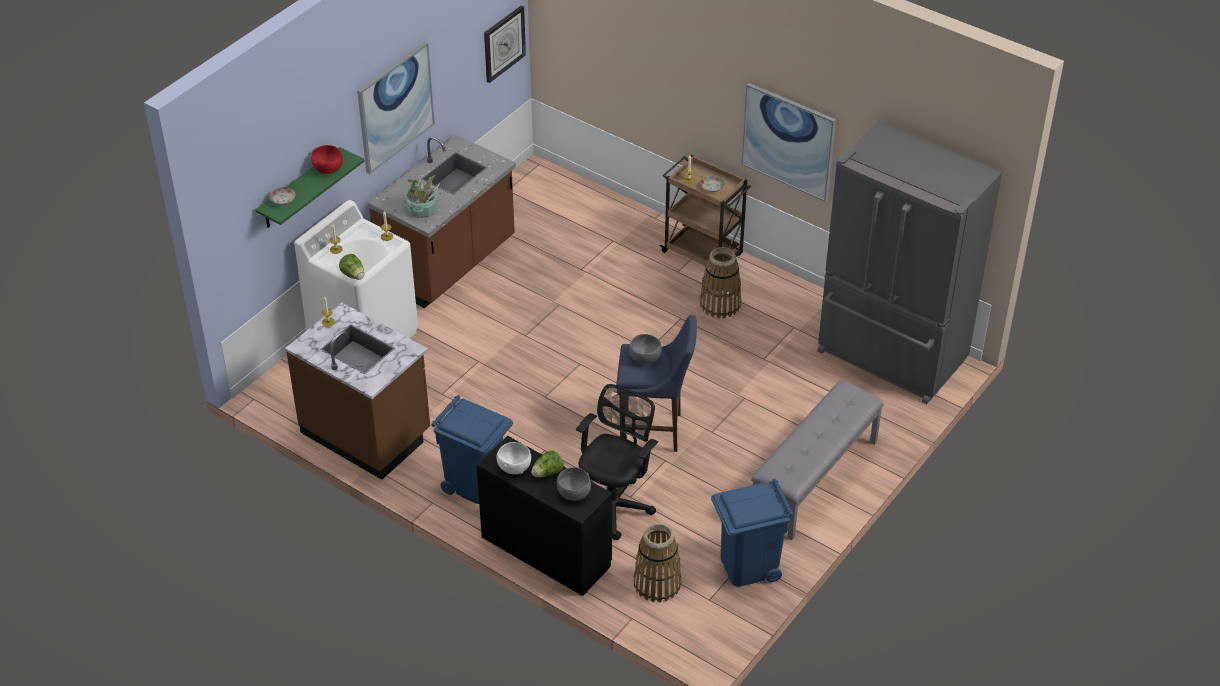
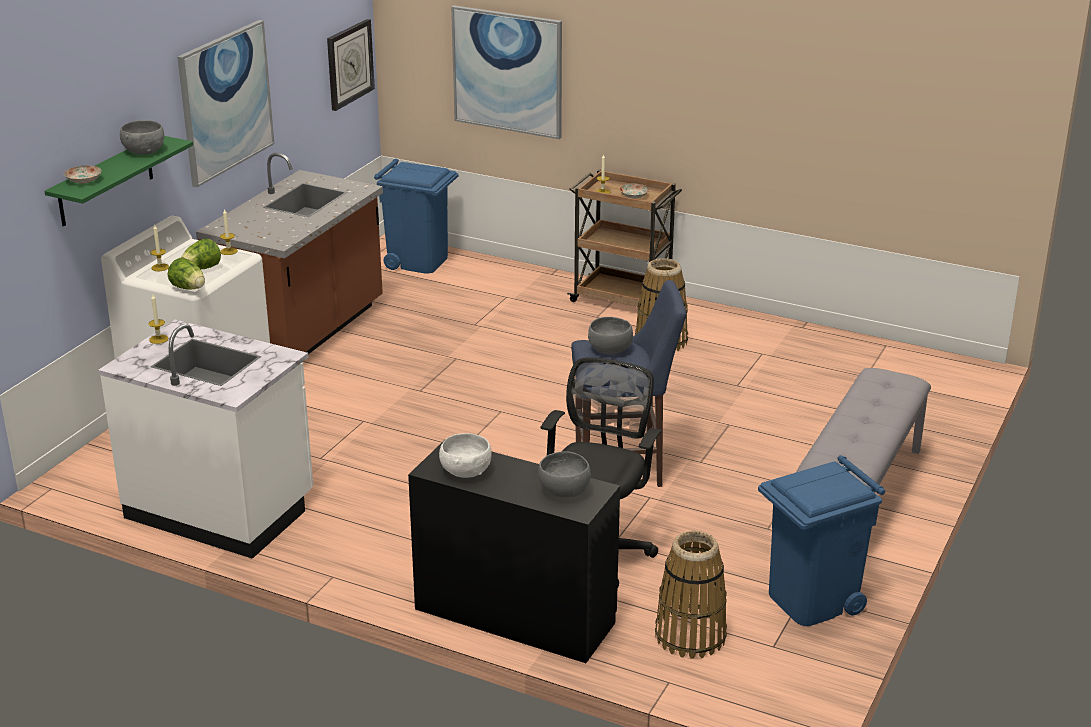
camera: 10 degrees left, 15 degrees down
(327, 168) = (143, 151): red bowl -> grey bowl
(367, 432) = (221, 508): brown counter -> white counter
(422, 209) = (271, 231): potted plant -> none
(475, 483) = (391, 548): blue trash can -> blue trash can (419, 261)
(547, 473) = (517, 473): lettuce -> lettuce (201, 269)
(788, 141) = (729, 114): picture -> picture (507, 71)
(890, 357) = (894, 370): grey fridge -> none

